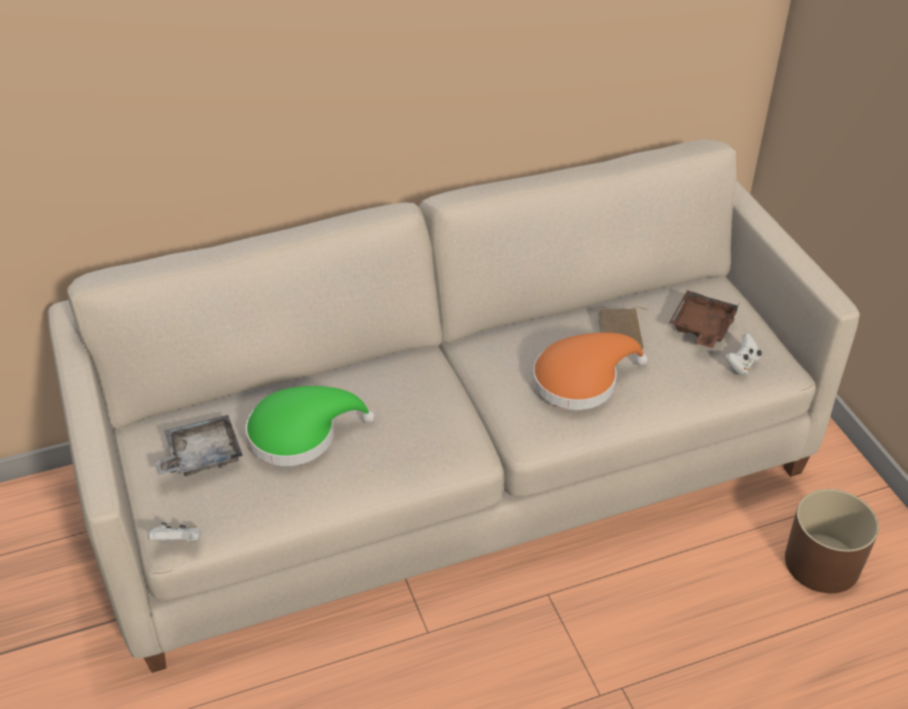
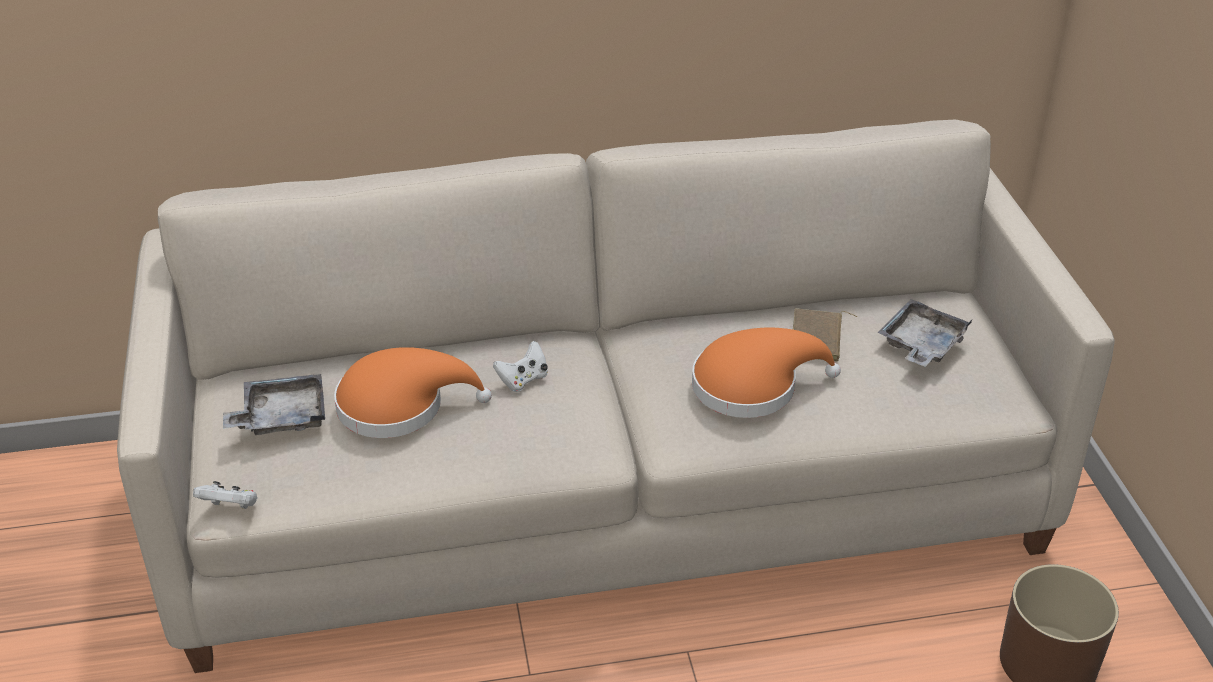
camera: 10 degrees right, 5 degrees down
(300, 434) = (400, 405): green hat -> orange hat
(701, 327) = (921, 345): brown tray -> grey tray
(741, 364) = (962, 393): white game controller -> white game controller (523, 380)

